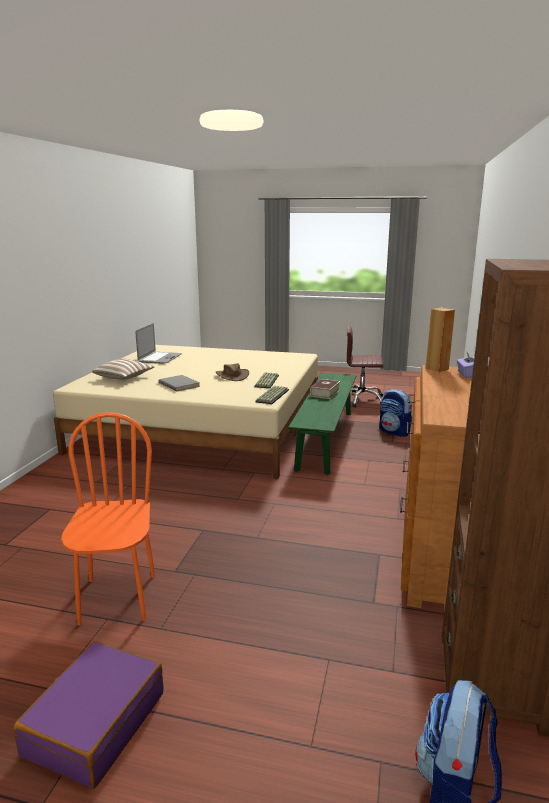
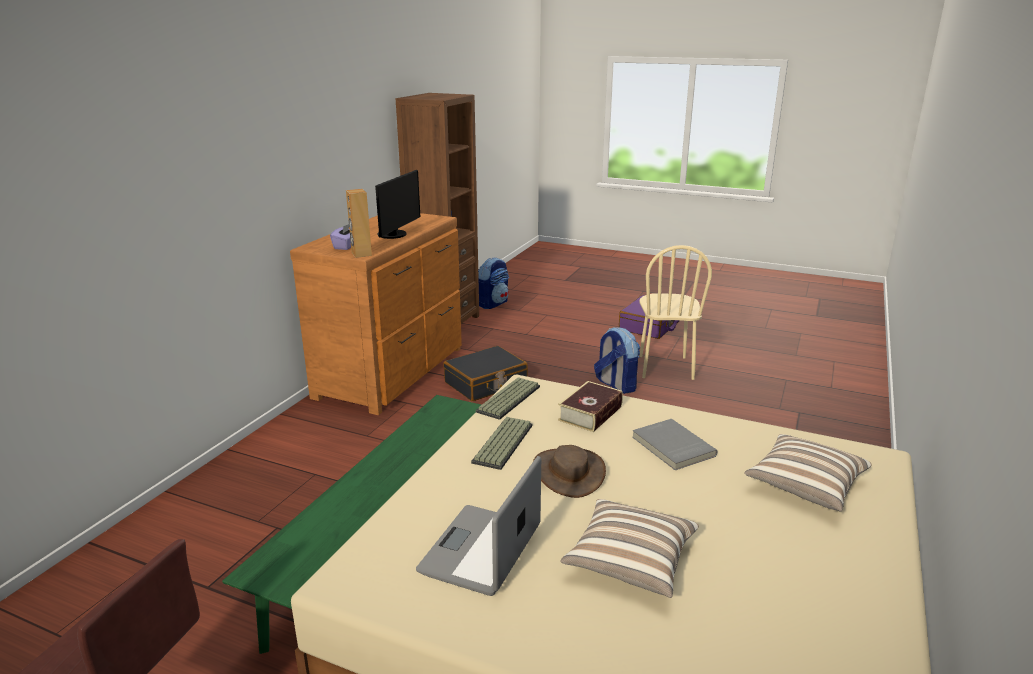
camera: 170 degrees left, 5 degrees up
(117, 599) = (665, 367): orange chair -> beige chair
(159, 358) = (787, 607): laptop -> laptop (482, 550)
(208, 361) = (630, 562): none -> pillow
(325, 393) = (376, 491): book -> book (590, 413)
(336, 548) = (486, 384): none -> black suitcase
(394, 432) = (240, 557): backpack -> backpack (616, 385)
(447, 389) = (395, 235): none -> monitor

